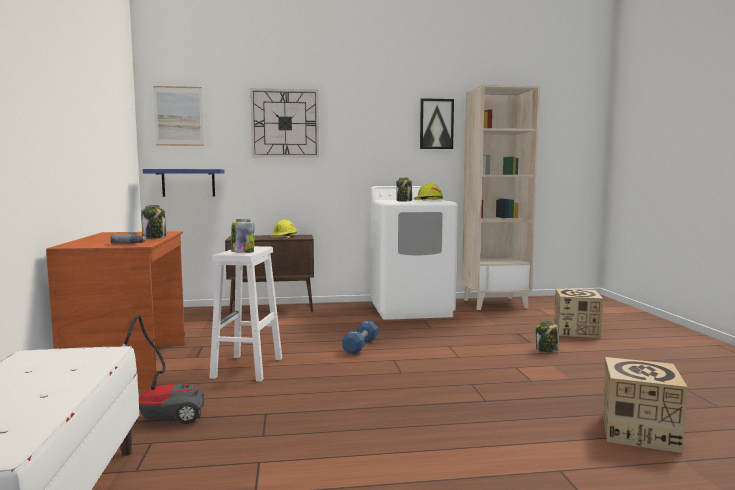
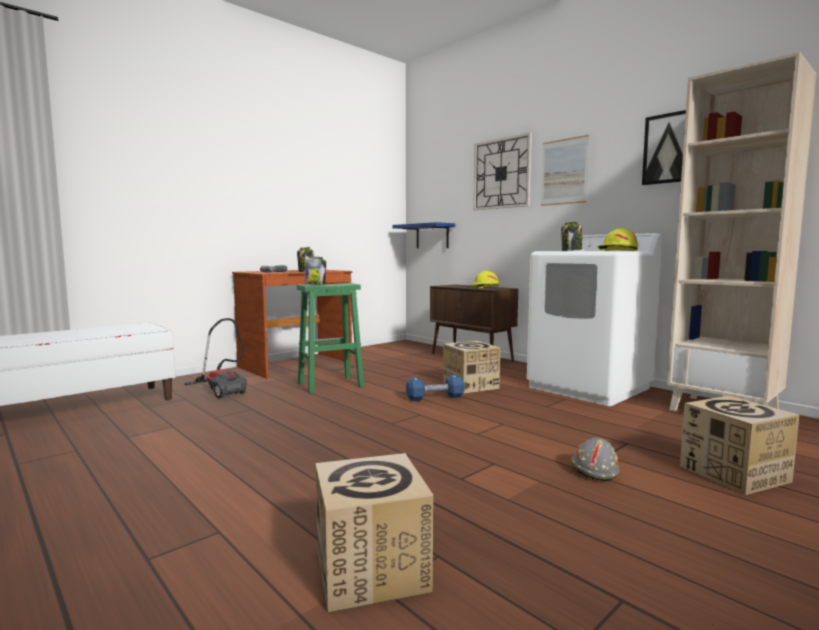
camera: 55 degrees right, 0 degrees up
(179, 116) = (428, 179): picture -> picture (564, 171)
(247, 368) = (329, 385): white stool -> green stool
(349, 330) = (470, 385): none -> cardboard box
(546, 350) = (594, 469): jar -> grey hard hat

